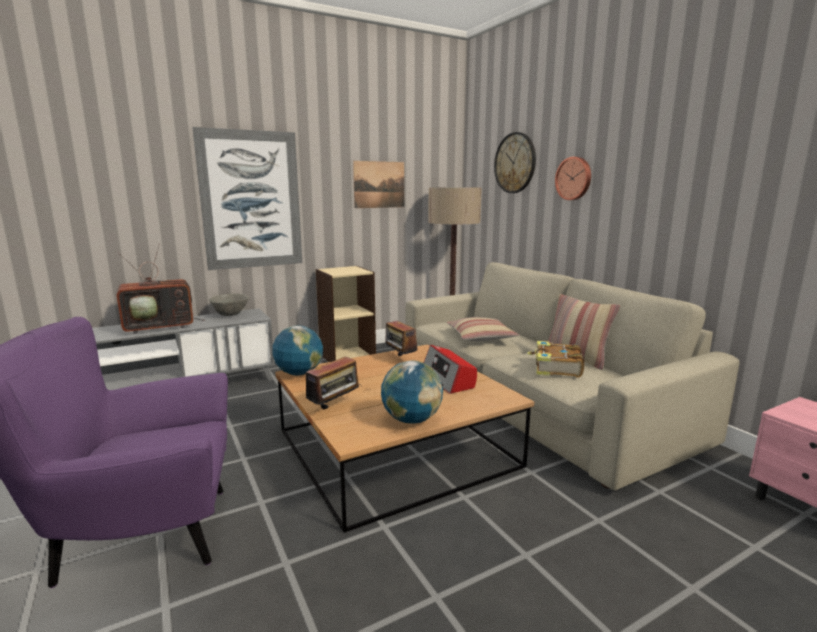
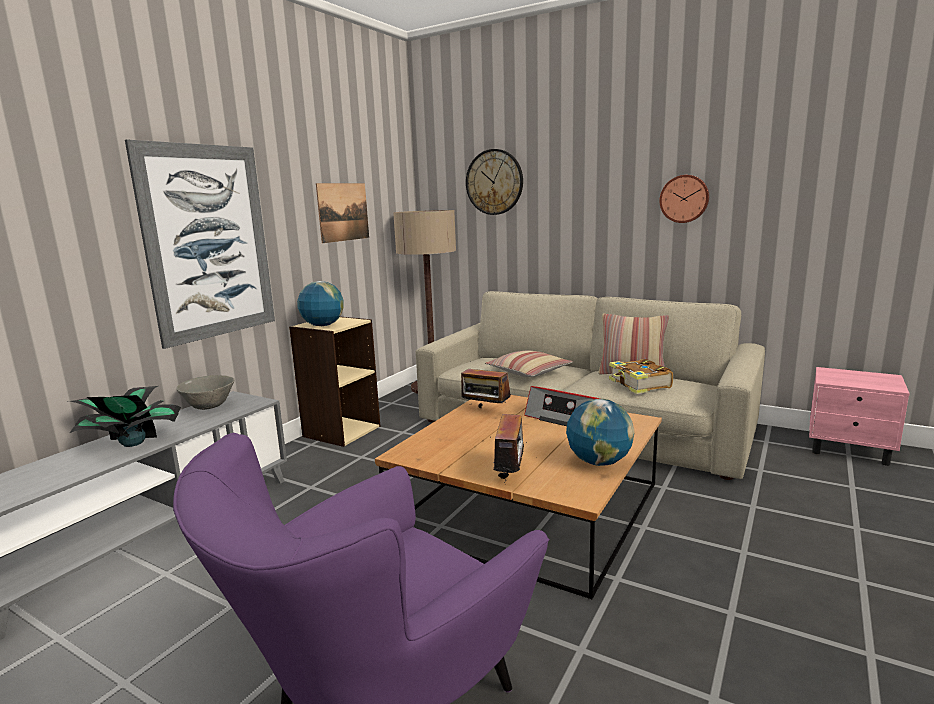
camera: 30 degrees left, 0 degrees up
(161, 326) = (132, 443): television -> potted plant
(299, 373) = (407, 452): globe -> globe (322, 325)
(574, 178) = (575, 197): wall clock -> wall clock (684, 199)

